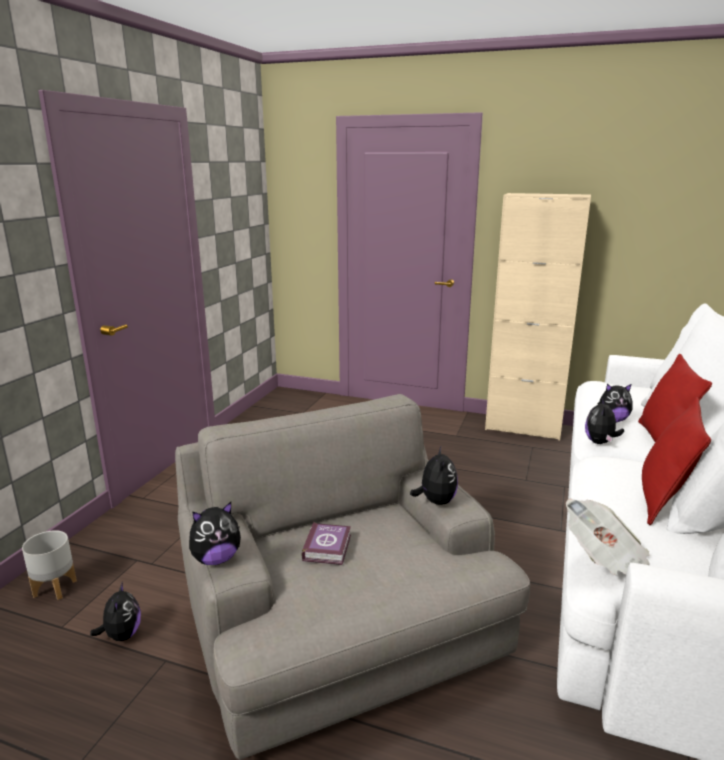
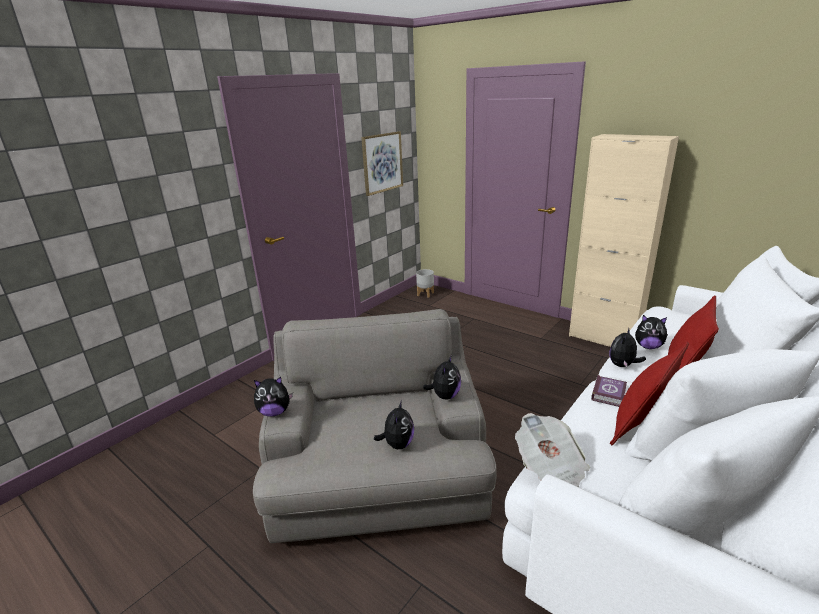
camera: 20 degrees right, 5 degrees up
(54, 588) = (219, 409): grey planter -> grey planter (425, 294)
(122, 635) = (244, 447): plush toy -> plush toy (397, 444)
(234, 229) = (382, 162): none -> picture
(328, 547) = (357, 416): book -> book (609, 394)

